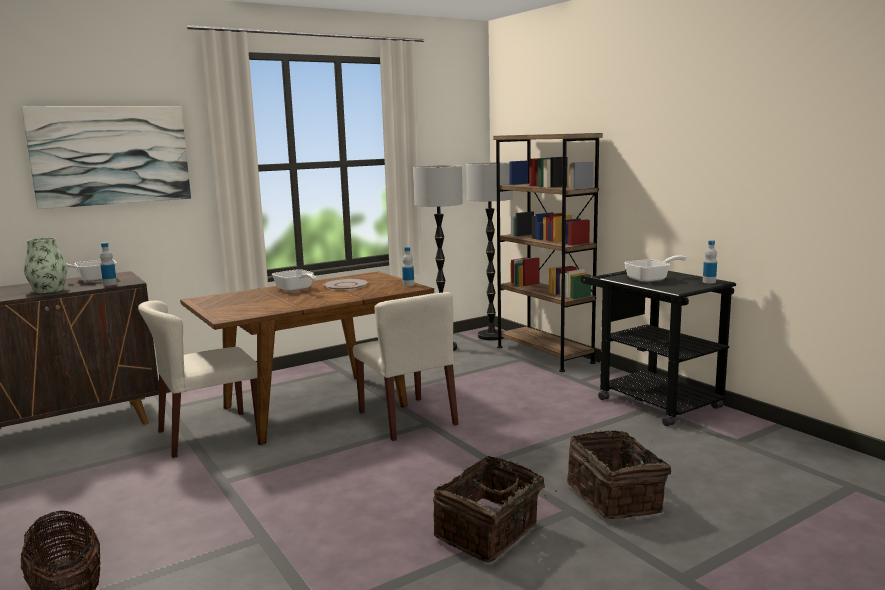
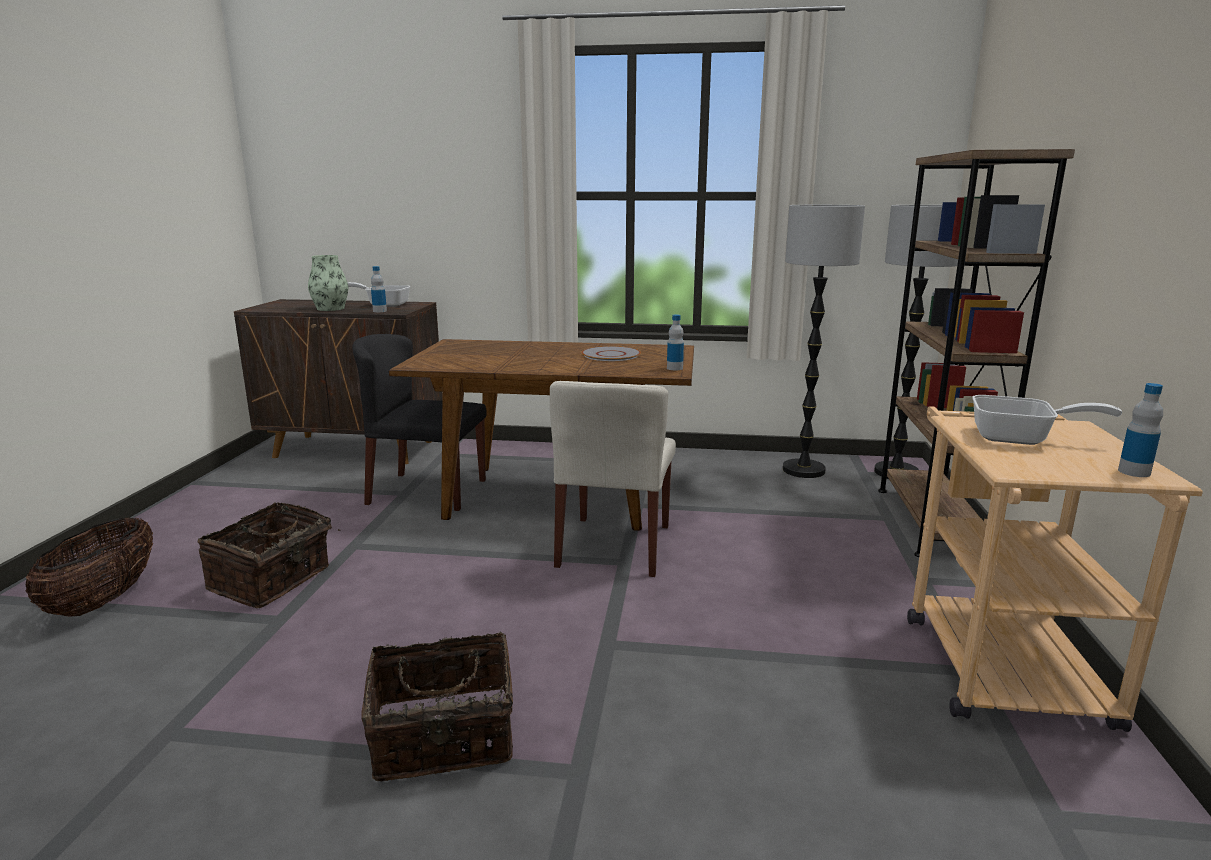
camera: 40 degrees right, 5 degrees up
(111, 155) = (426, 173): picture -> none
(209, 434) = (426, 492): beige chair -> black chair
(295, 290) = (553, 350): frying pan -> none
(616, 497) = (670, 790): basket -> basket (273, 580)
(650, 400) = (996, 658): black cart -> beige cart

